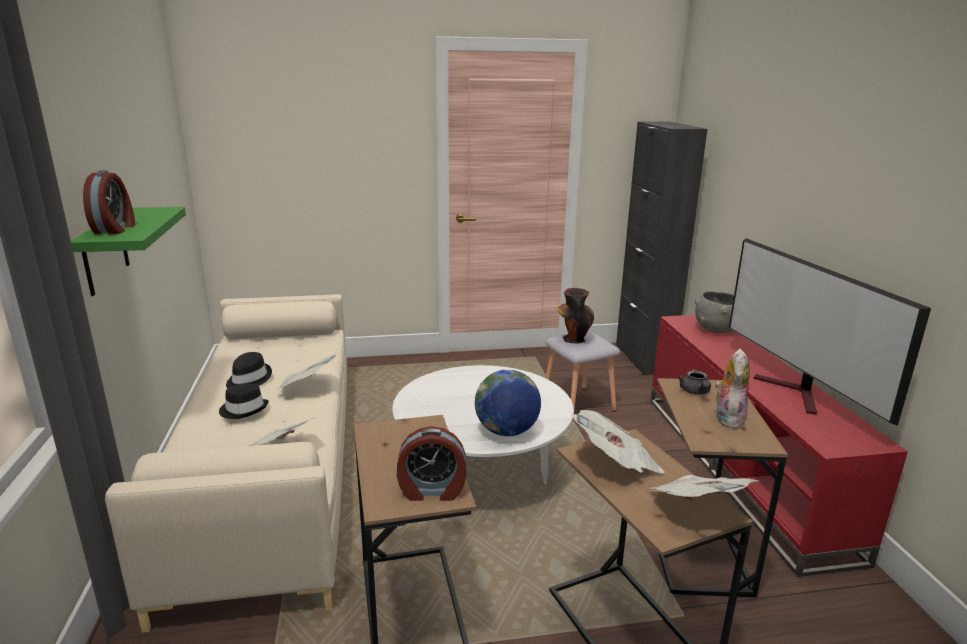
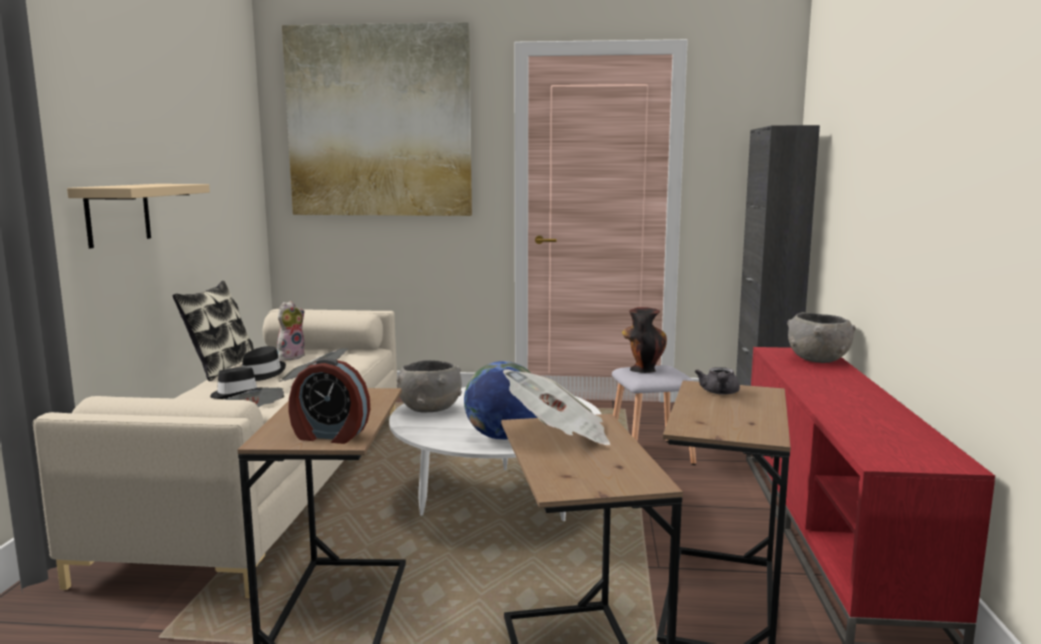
camera: 15 degrees right, 10 degrees down
(105, 251) = (118, 214): green shelf -> beige shelf
(115, 229) = (120, 186): alarm clock -> none
(201, 374) = (220, 369): none -> pillow
(306, 111) = (379, 122): none -> picture
(424, 403) = (429, 409): none -> grey bowl
(698, 506) = (623, 474): newspaper -> none
(727, 418) = (739, 414): plush toy -> plush toy (291, 357)
(797, 394) = (877, 416): television -> none

